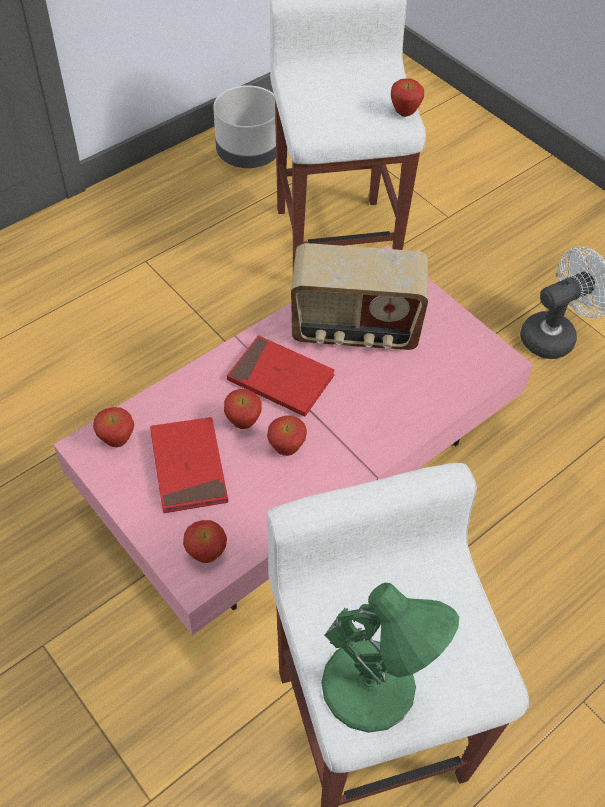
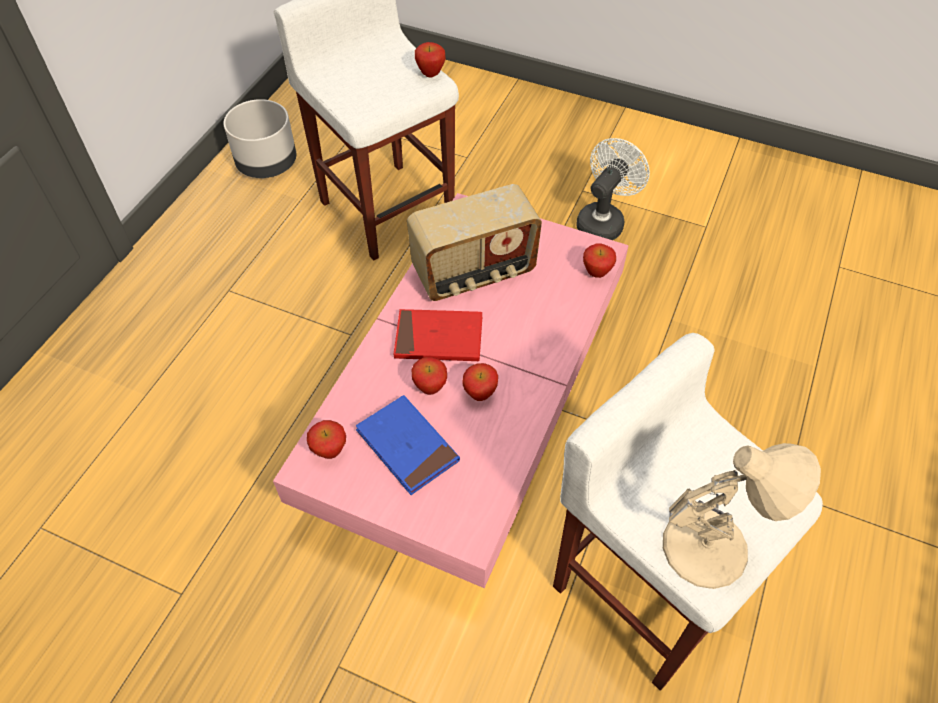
camera: 25 degrees left, 0 degrees up
(188, 467) = (407, 446): red book -> blue book
(206, 554) = (469, 512): apple -> apple (596, 273)
(373, 687) = (710, 547): green table lamp -> beige table lamp

